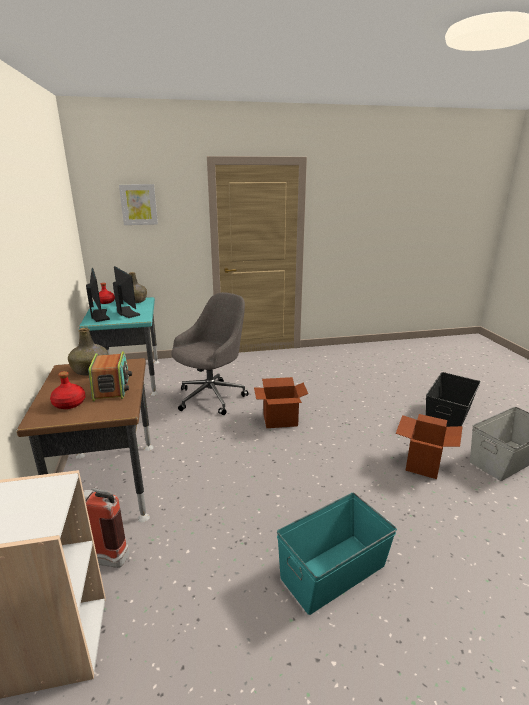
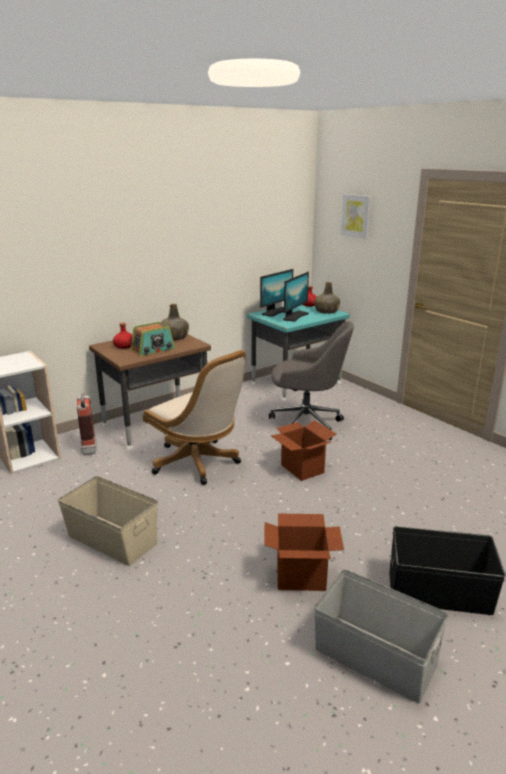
camera: 65 degrees right, 0 degrees up
(227, 472) = (200, 464): none -> office chair
(332, 571) = (112, 539): turquoise storage box -> beige storage box

